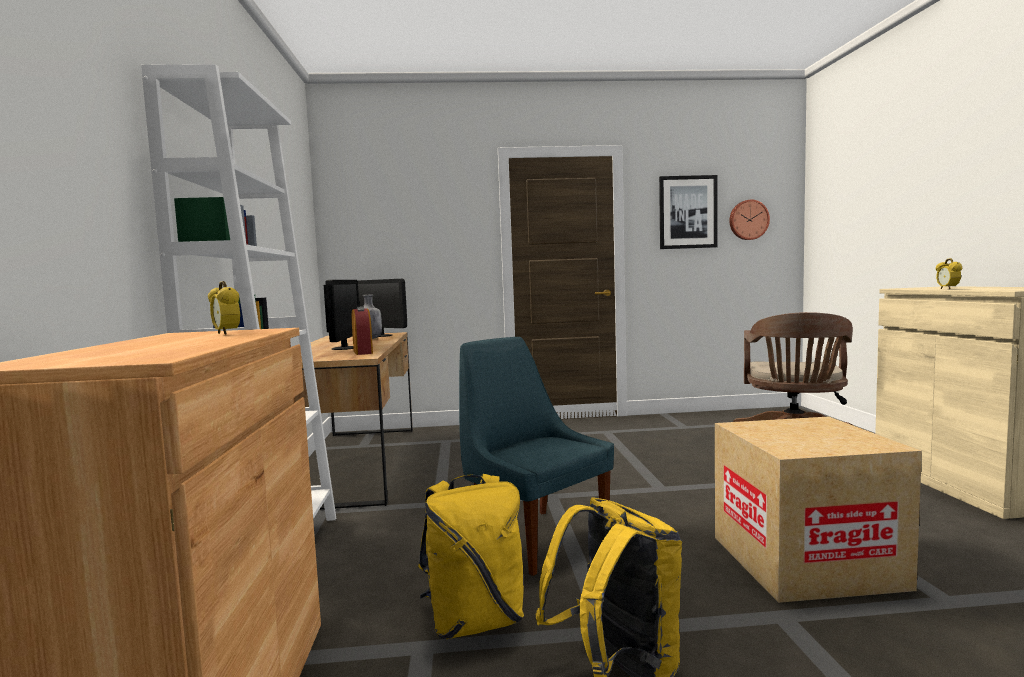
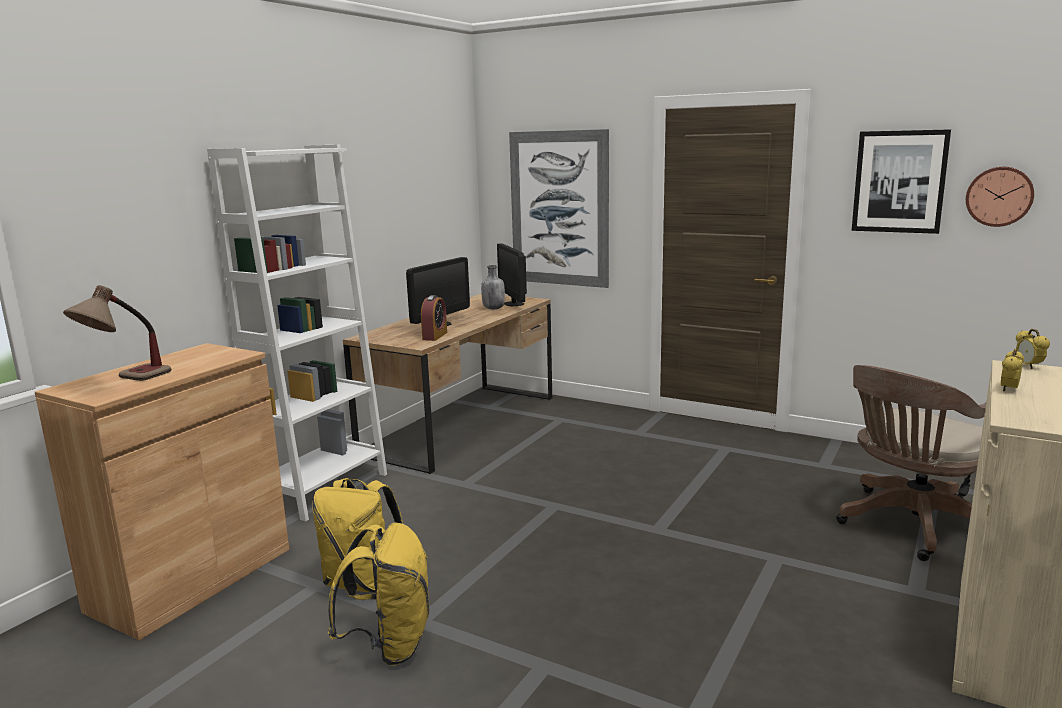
camera: 35 degrees right, 10 degrees up
(142, 350) = (125, 381): none -> table lamp
(226, 333) = (210, 357): alarm clock -> alarm clock (1028, 366)
(409, 247) = (559, 209): none -> picture
(534, 538) = (483, 538): blue chair -> none
(805, 561) = (647, 639): cardboard box -> none

